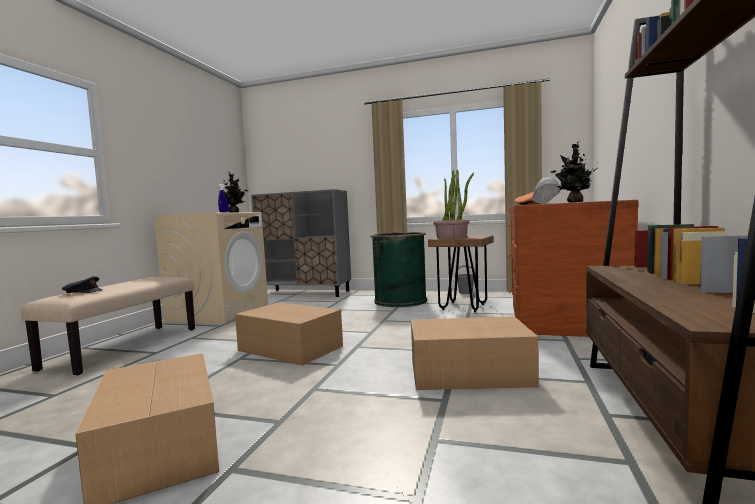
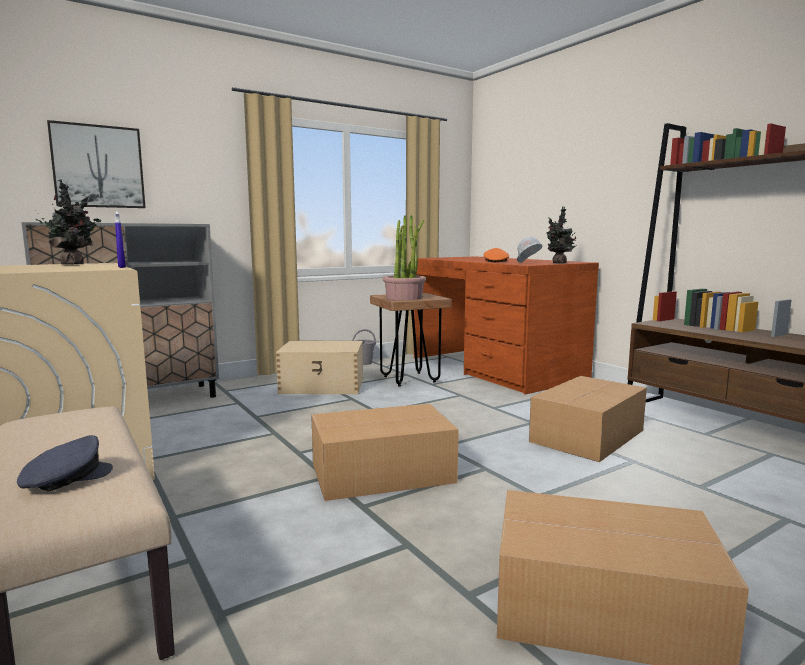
camera: 50 degrees left, 5 degrees up
(301, 163) = (98, 166): none -> picture
(400, 301) = (323, 386): green trash can -> beige storage box

